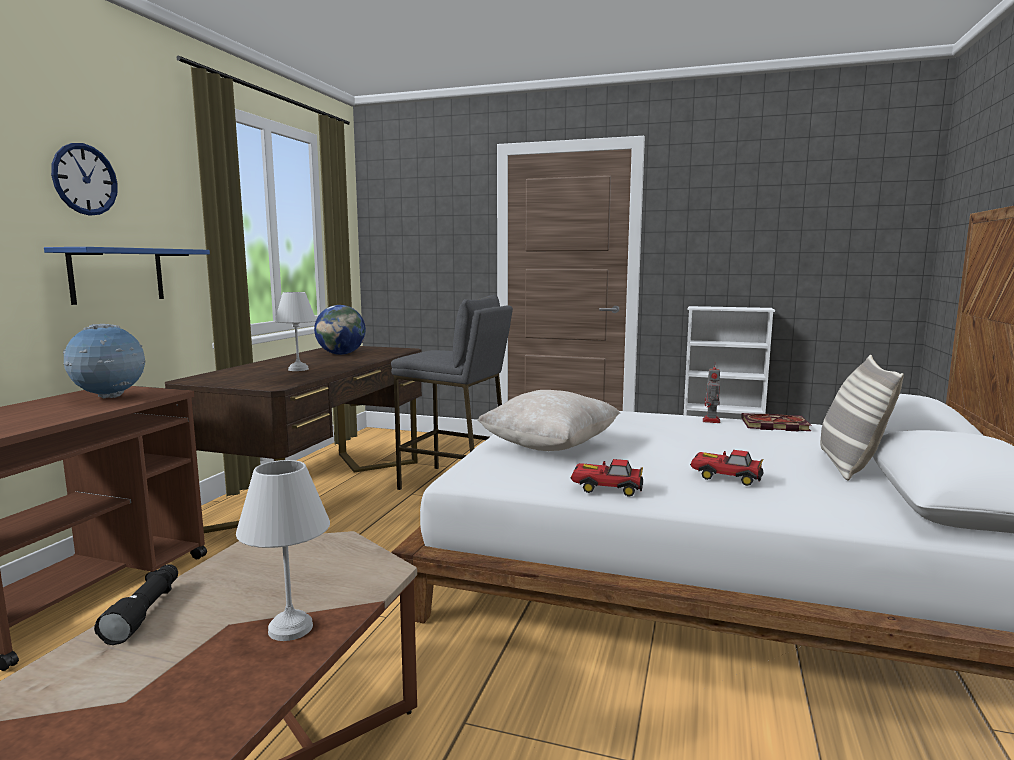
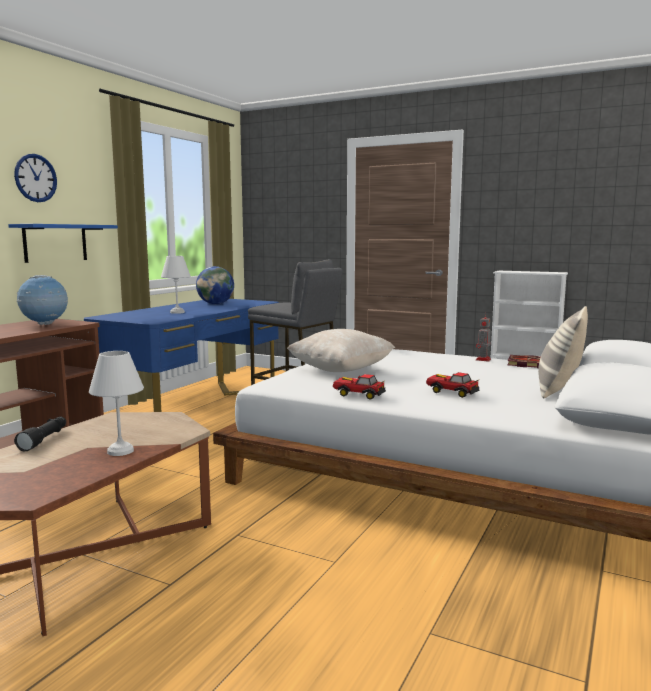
camera: 10 degrees right, 0 degrees up
(320, 492) = (195, 407): brown desk -> blue desk

